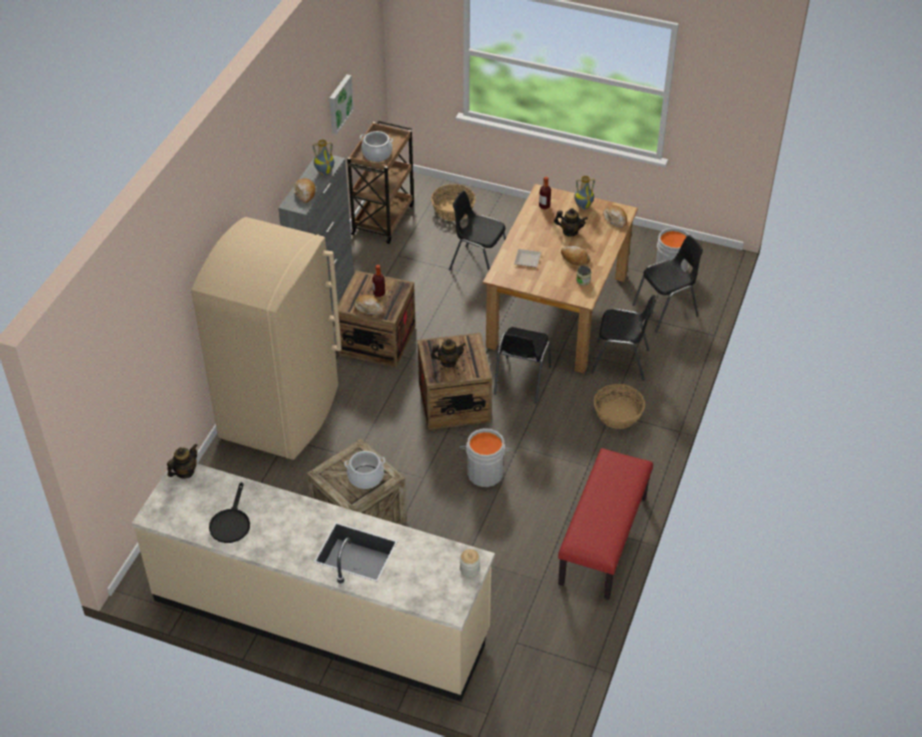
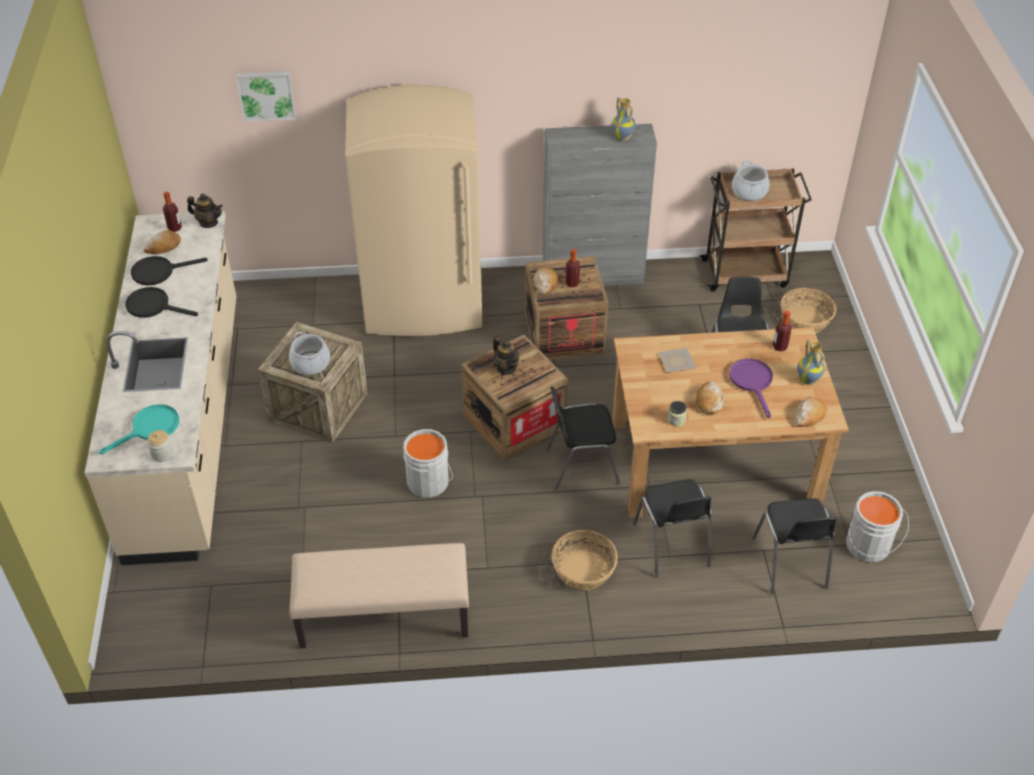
camera: 65 degrees right, 0 degrees up
(174, 498) = (174, 228): none -> bottle
(277, 536) = (154, 306): none -> black frying pan
(305, 193) = (579, 137): bread -> bread (164, 247)
(339, 103) = (726, 103): picture -> picture (266, 94)
(435, 571) = (150, 429): none -> turquoise frying pan
(570, 232) = (753, 382): teapot -> purple frying pan
(604, 541) = (383, 617): red bench -> beige bench
(666, 311) = (790, 563): black chair -> black chair turned 45 degrees clockwise

